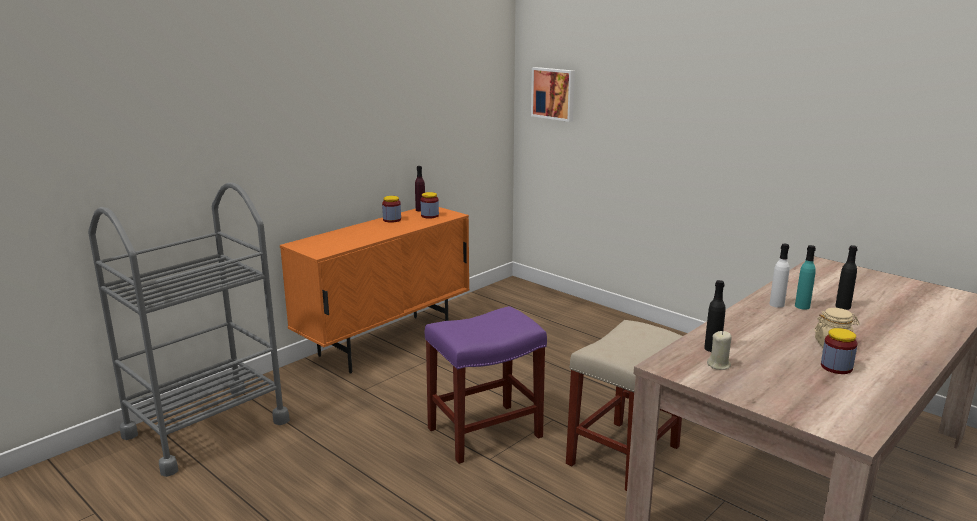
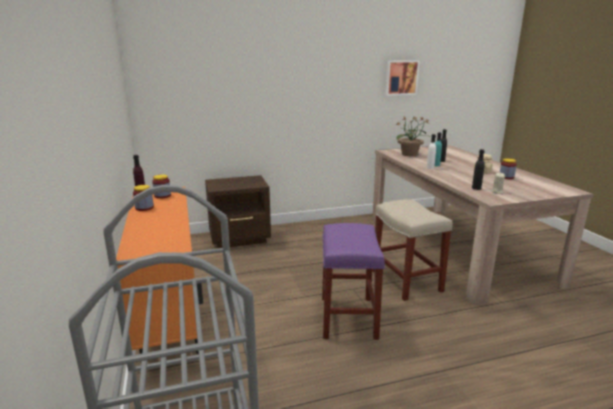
camera: 60 degrees left, 0 degrees up
(554, 93) = (172, 85): picture -> picture (401, 77)
(580, 316) = (240, 238): none -> brown nightstand
(835, 280) = (410, 154): none -> potted plant

